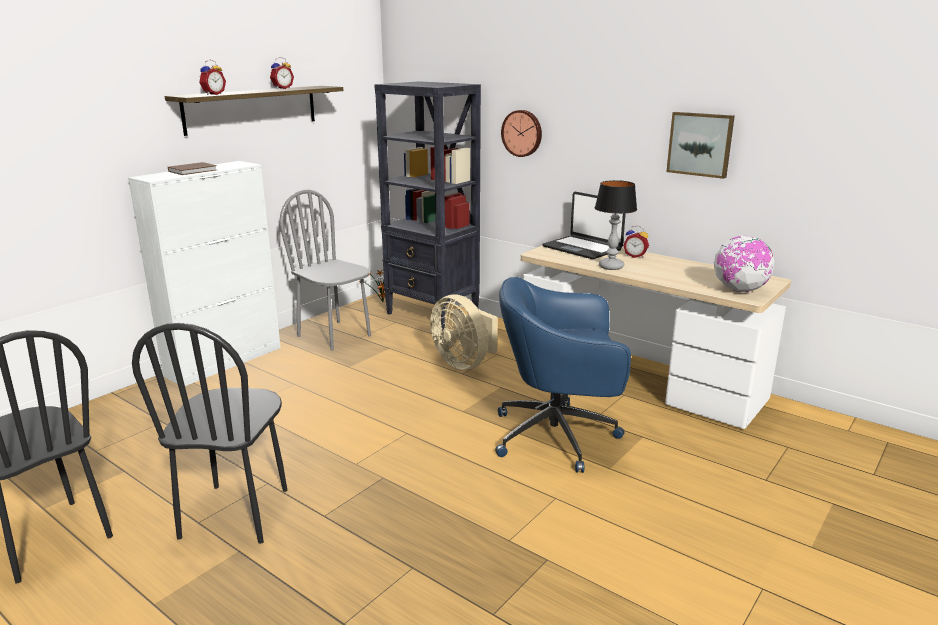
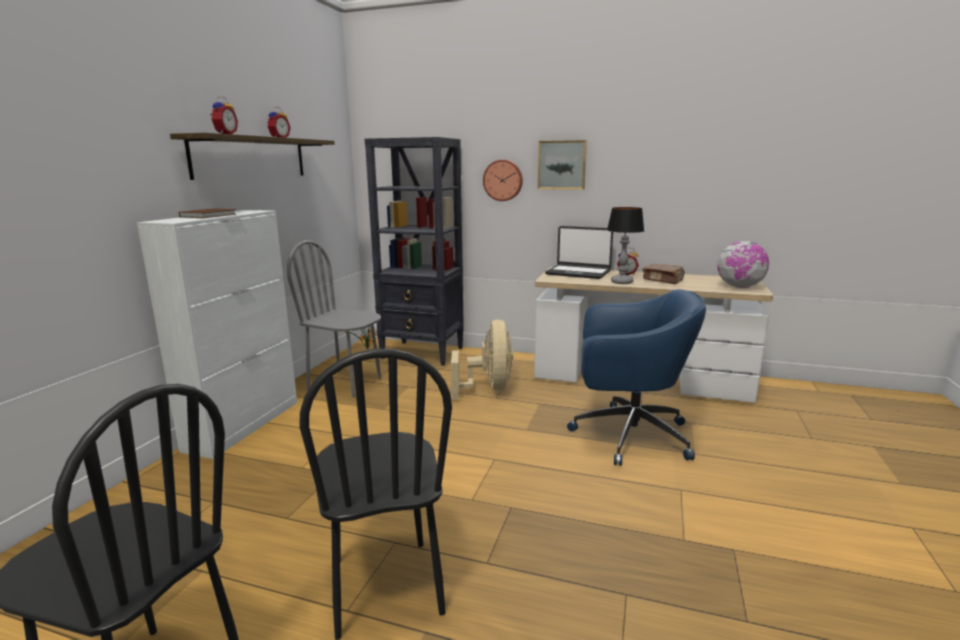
camera: 20 degrees left, 5 degrees down
(464, 363) = (488, 388): beige fan -> beige fan turned 120 degrees counterclockwise
(558, 436) = (627, 435): blue office chair -> blue office chair turned 150 degrees counterclockwise
(662, 270) = (663, 280): none -> brown book
(700, 144) = (673, 176): picture -> picture (562, 165)

